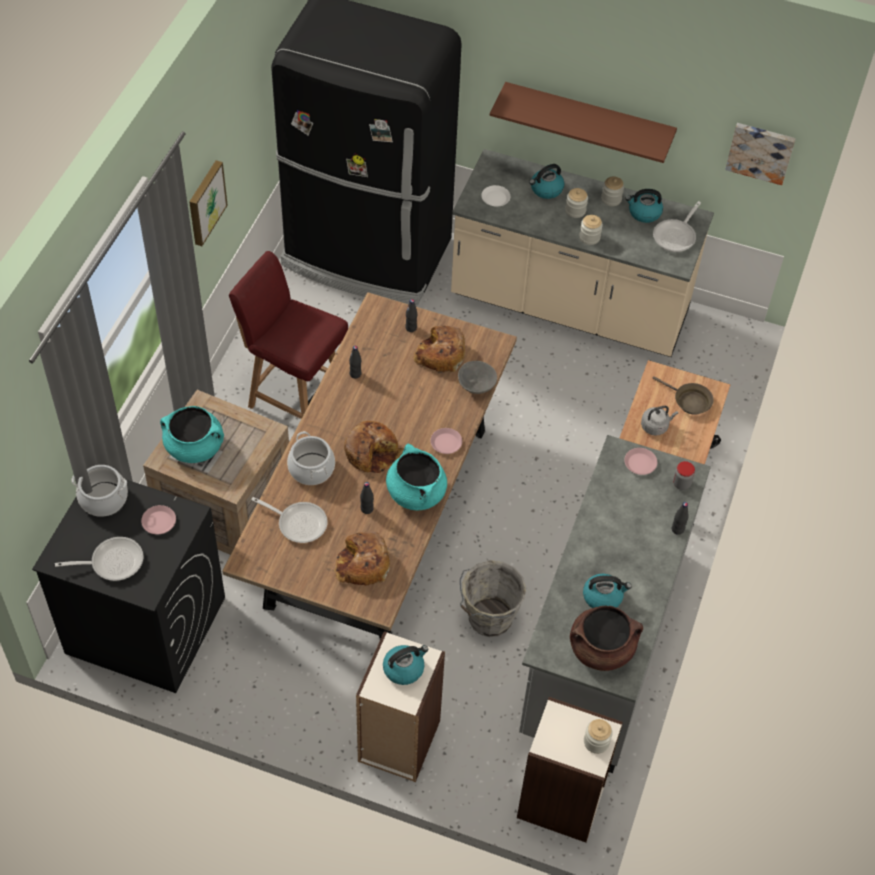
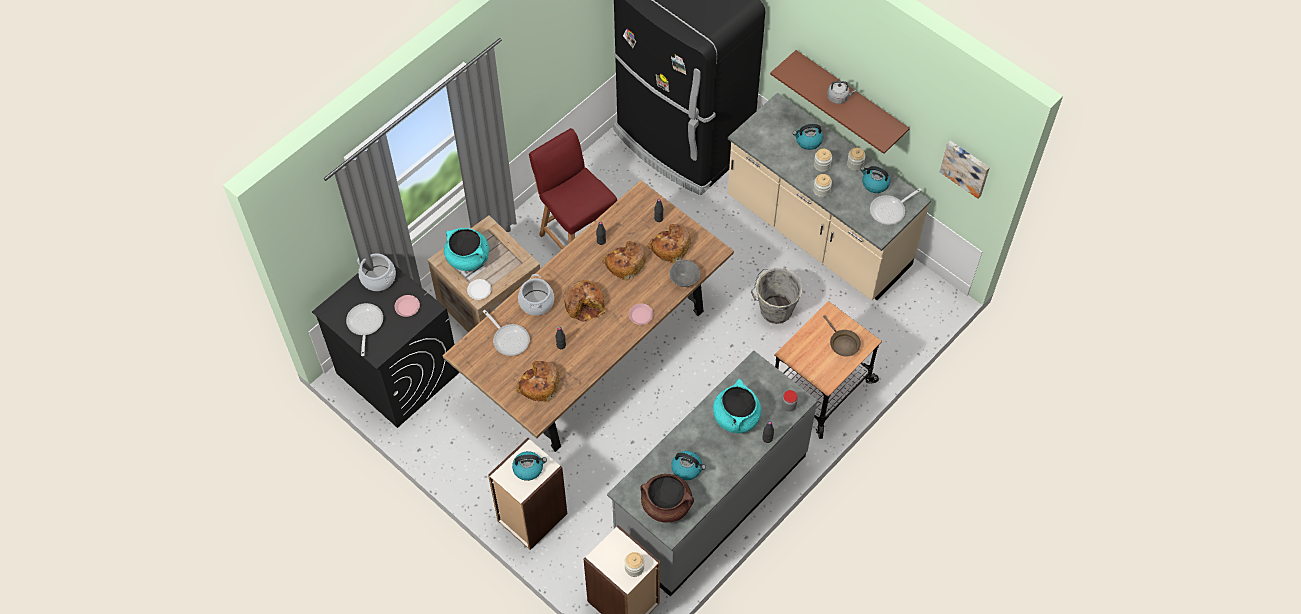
camera: 25 degrees right, 5 degrees up
(112, 562) = (364, 325): frying pan -> frying pan turned 105 degrees counterclockwise
(205, 202) = (530, 81): picture -> none
(396, 390) = (624, 263): none -> bread
(415, 493) = (601, 345): turquoise cooking pot -> turquoise cooking pot (736, 417)
(488, 619) = (636, 454): grey bucket -> grey bucket (774, 310)
(495, 198) = (765, 136): white plate -> white plate (479, 290)
(640, 463) = (766, 380): pink plate -> none
(655, 426) = (806, 354): grey kettle -> grey kettle (839, 97)

